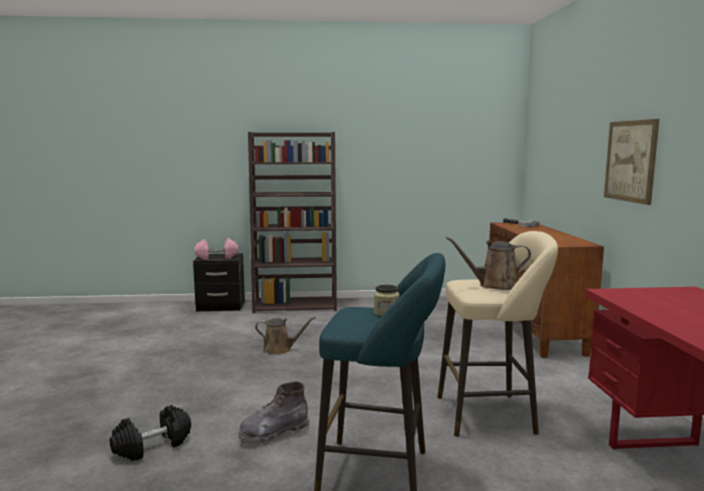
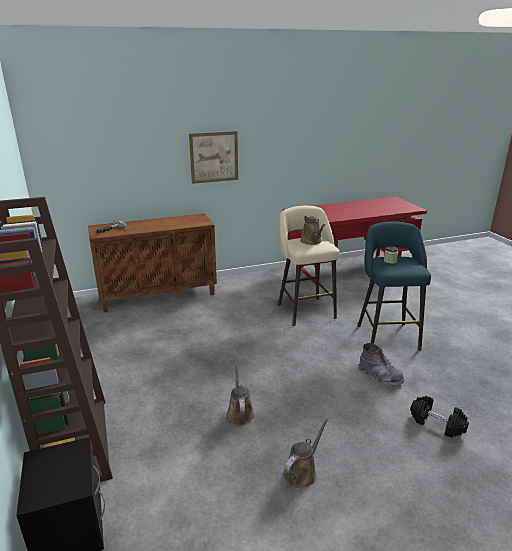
camera: 105 degrees left, 15 degrees up
(185, 363) = (302, 472): none -> brown watering can
(217, 257) = (63, 472): pink dumbbell -> none

